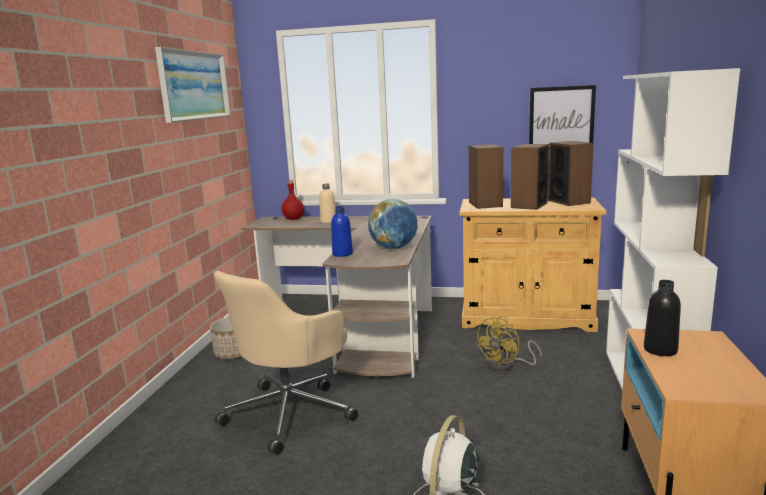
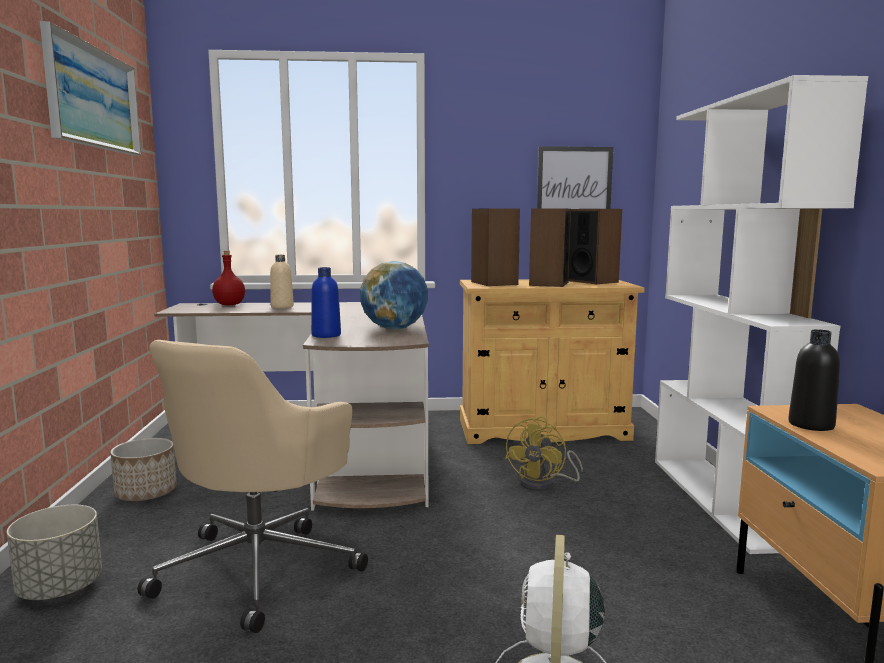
camera: 15 degrees left, 5 degrees down
(175, 414) = (61, 588): none -> grey planter

